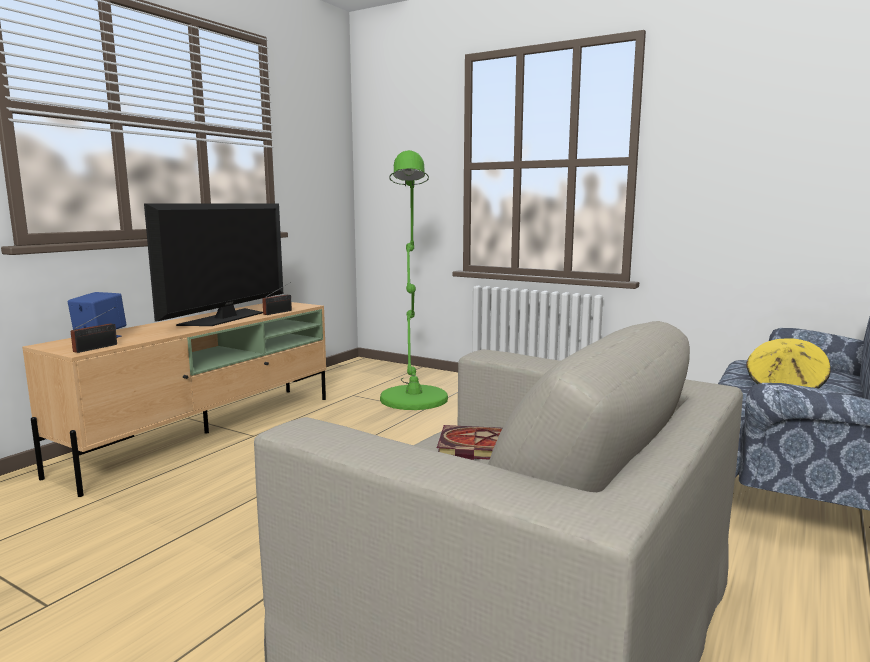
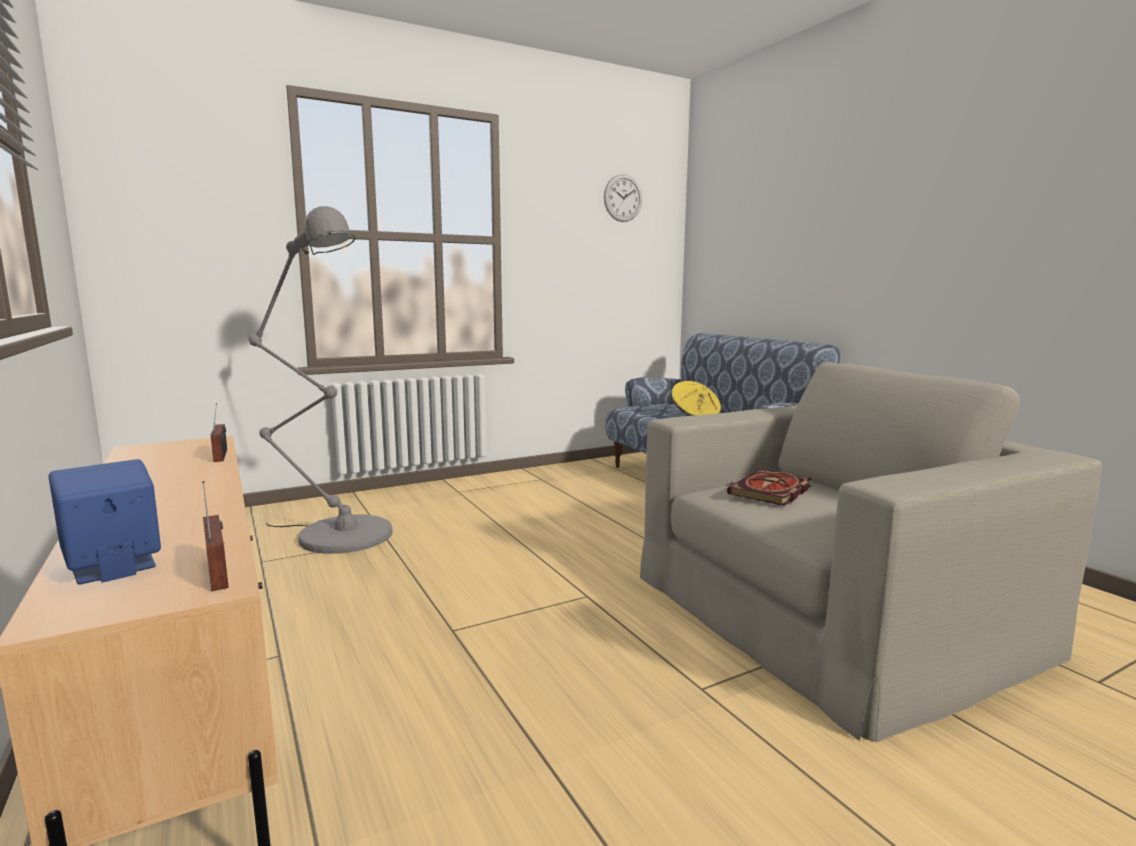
camera: 60 degrees left, 0 degrees up
(226, 318) = (180, 480): television -> none
(413, 396) = (336, 533): green floor lamp -> grey floor lamp
(820, 92) = (623, 198): none -> wall clock

